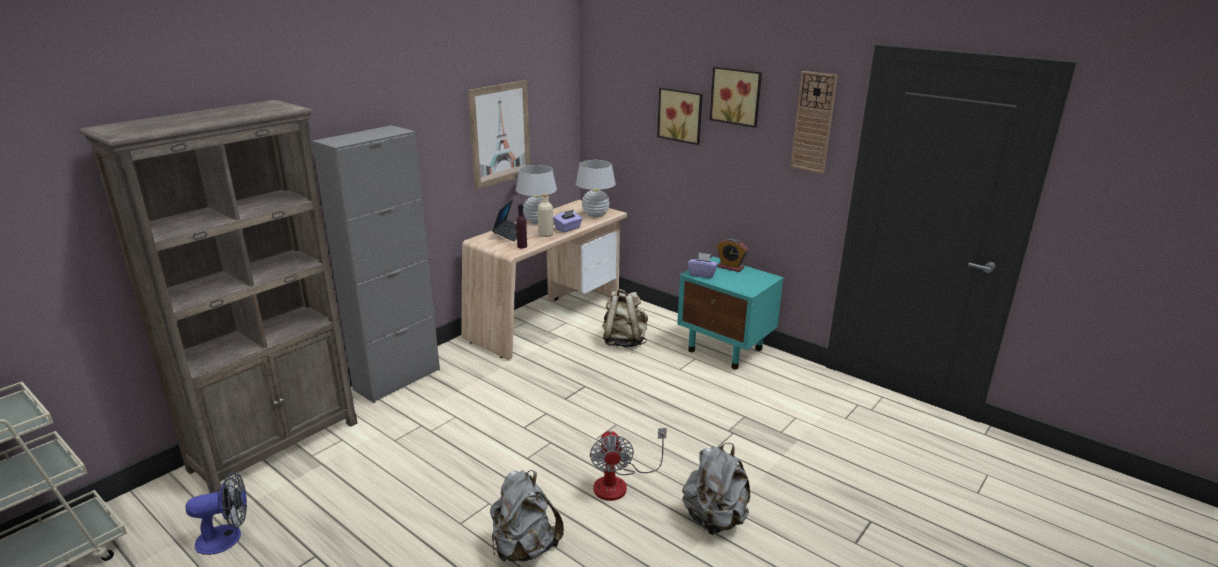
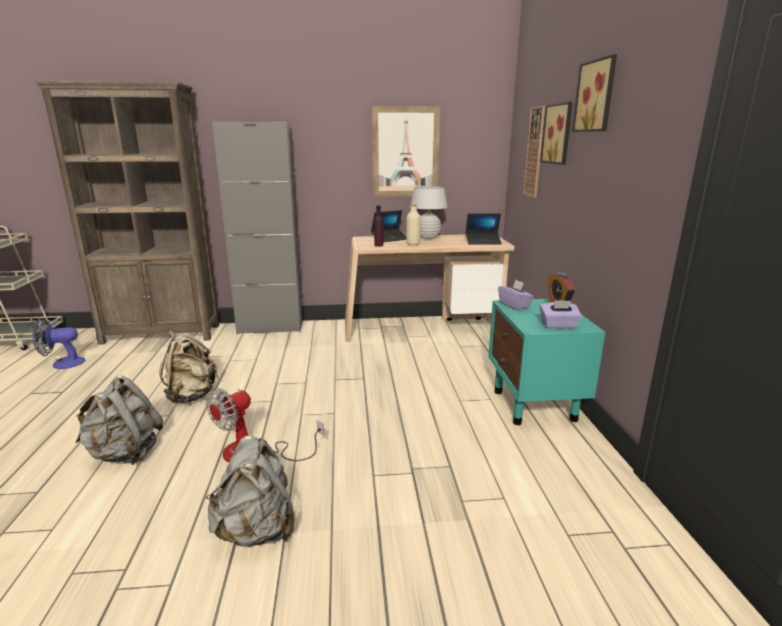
camera: 45 degrees right, 5 degrees down
(227, 537) = (62, 364): fan -> fan turned 135 degrees clockwise
(568, 229) = (438, 244): purple tissue box -> purple tissue box (558, 325)
(595, 215) = (483, 242): white table lamp -> laptop
(624, 341) = (450, 363): beige backpack -> beige backpack (191, 396)
(813, 122) = (657, 109): wall clock -> wall clock (534, 152)

